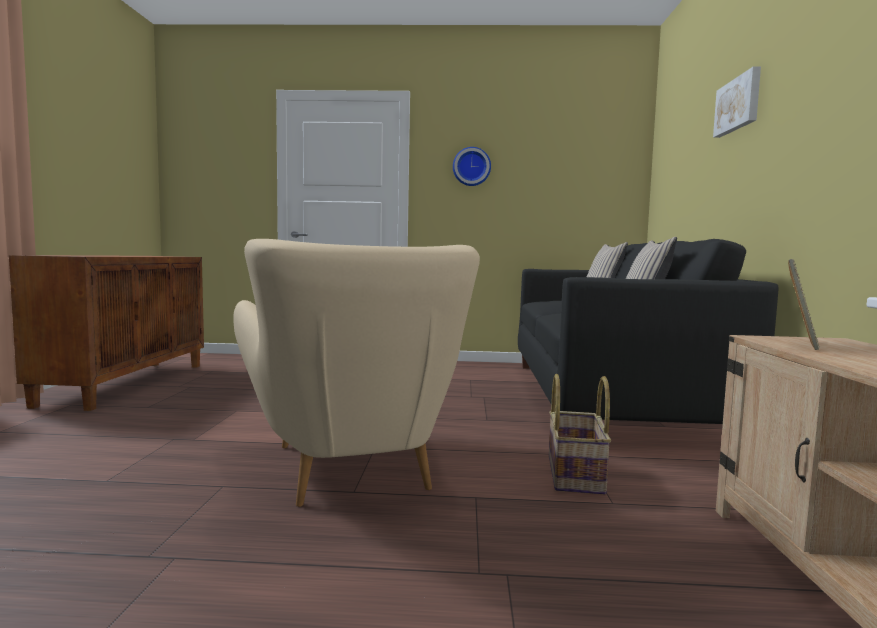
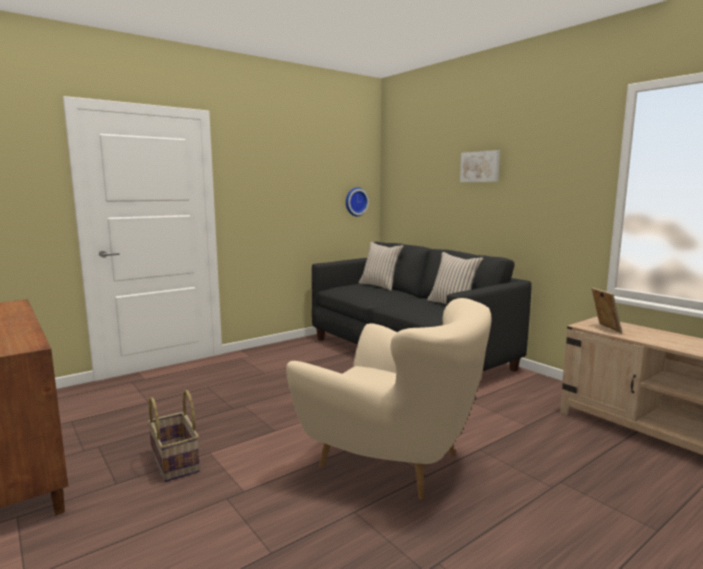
camera: 40 degrees left, 5 degrees up
(471, 167) = (265, 181): wall clock -> wall clock (355, 201)
(576, 475) = (489, 415): basket -> basket (176, 462)

